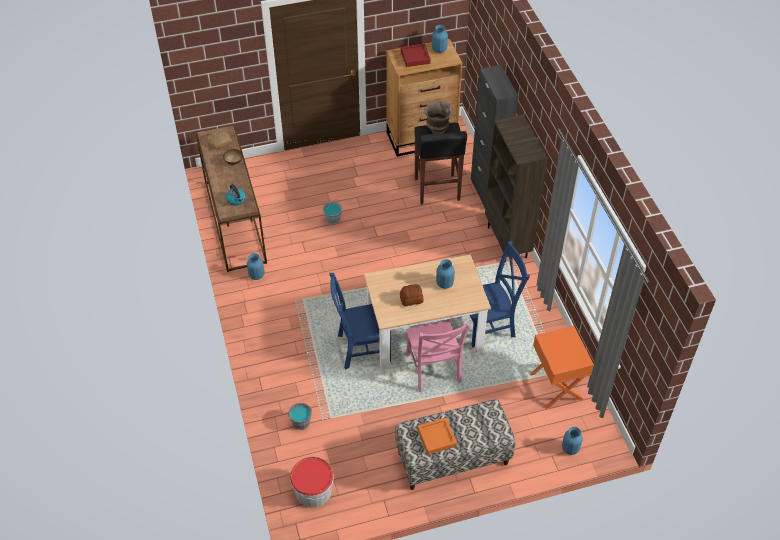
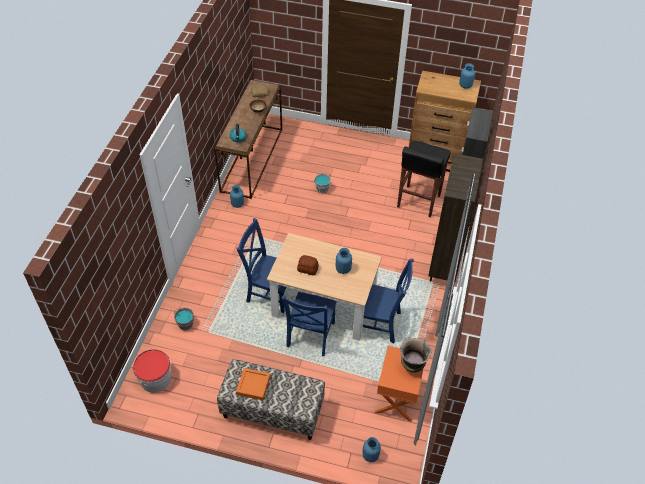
camera: 30 degrees right, 0 degrees up
(415, 57) = (441, 84): red tray -> none
(433, 370) = (310, 336): pink chair -> blue chair
(437, 130) = (428, 150): vase -> vase (412, 366)

